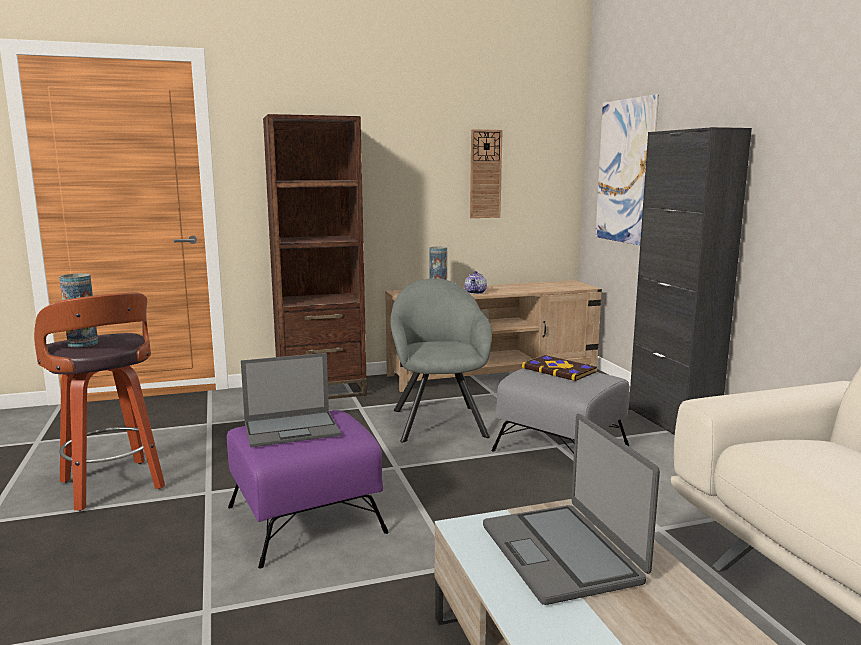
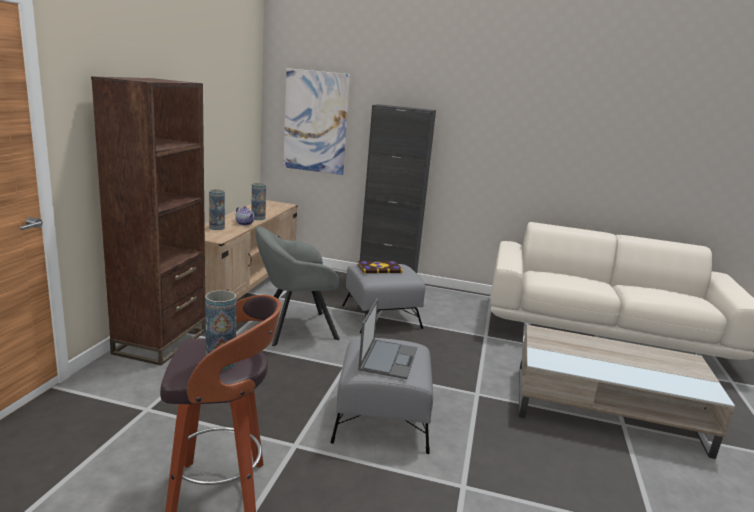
camera: 60 degrees left, 5 degrees up
(306, 519) = (382, 419): purple ottoman -> grey ottoman
(438, 420) = (294, 328): grey armchair -> grey armchair turned 45 degrees counterclockwise
(485, 174) = (221, 123): wall clock -> none
(506, 291) = (258, 218): none -> vase
(562, 553) = (575, 352): laptop -> none

